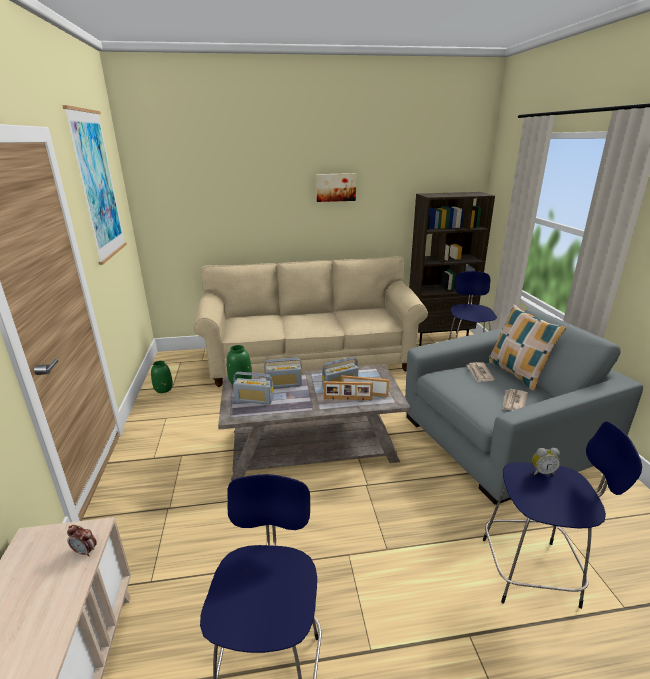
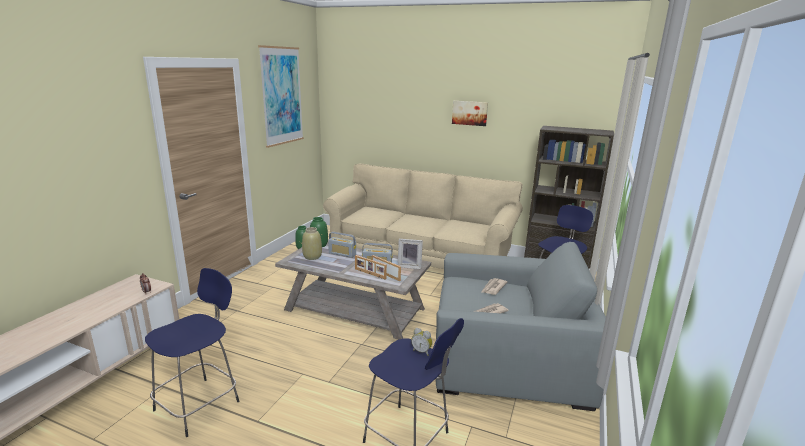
camera: 30 degrees right, 5 degrees down
(254, 400) = (312, 257): radio -> beige vase
(373, 375) = (409, 266): none -> picture frame
(516, 374) = (530, 298): pillow -> none

